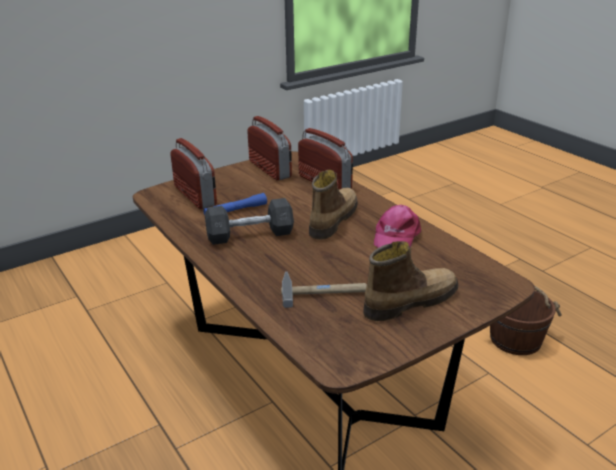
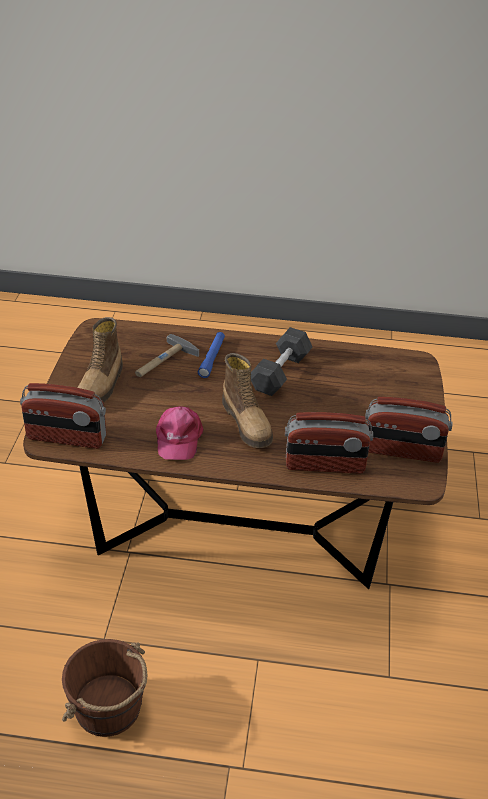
camera: 130 degrees right, 10 degrees up
(196, 196) = (388, 381): radio -> radio (66, 438)
(235, 211) = (331, 386): blue flashlight -> blue flashlight (212, 358)
(396, 236) = (178, 438): pink cap -> pink cap turned 150 degrees counterclockwise

